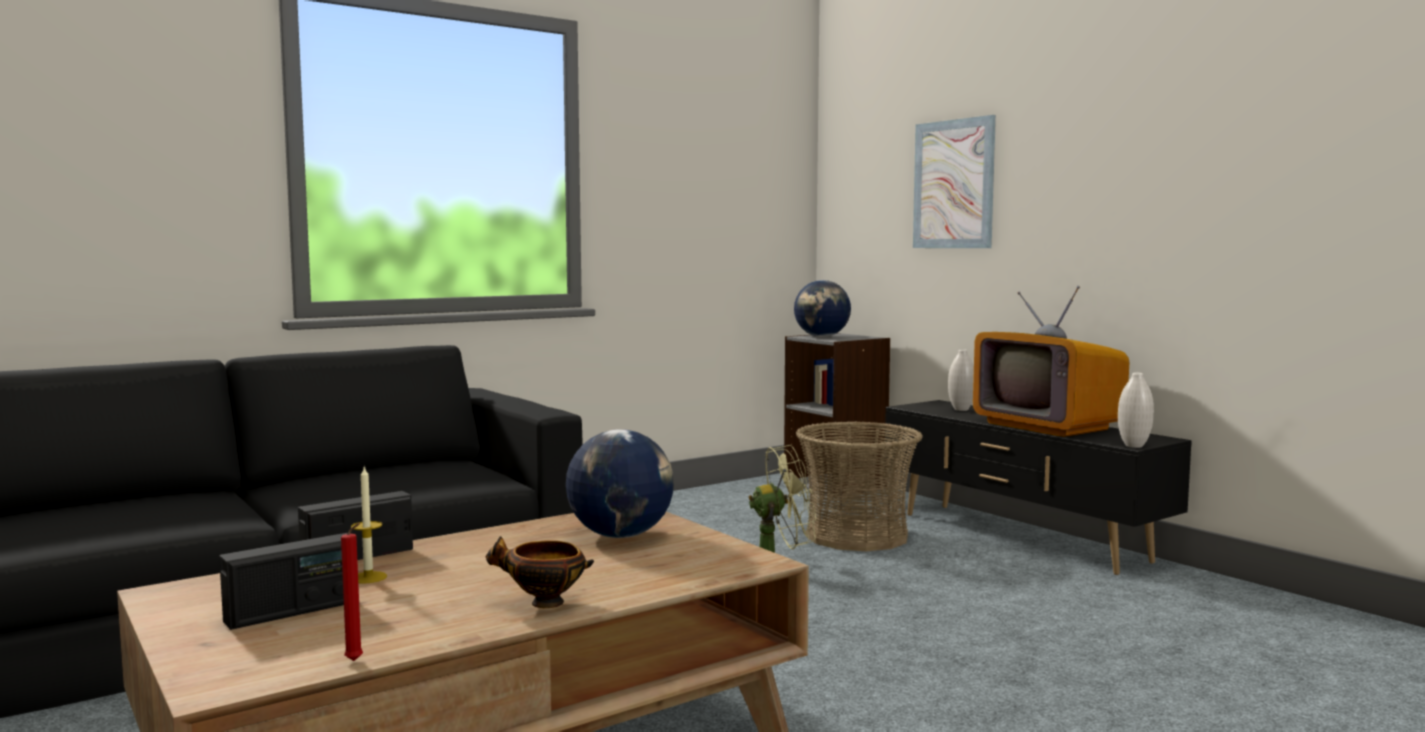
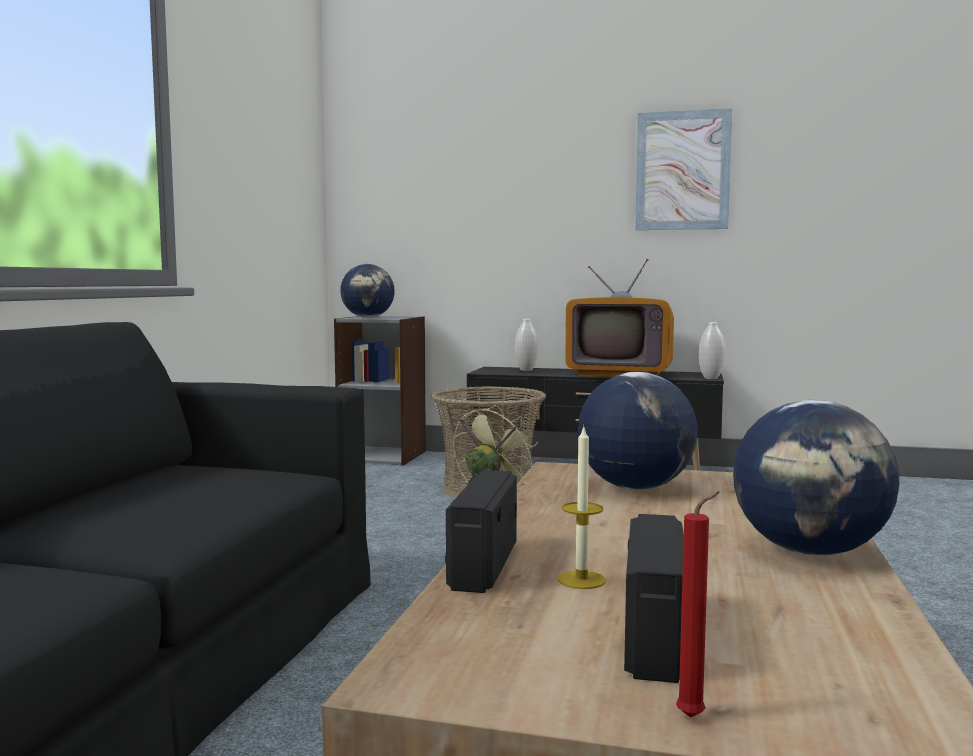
camera: 40 degrees left, 0 degrees up
(356, 661) = (914, 655): red candle -> red candle (695, 717)
(543, 603) = (811, 551): bowl -> globe
(953, 184) = (490, 178): picture -> picture (682, 171)

